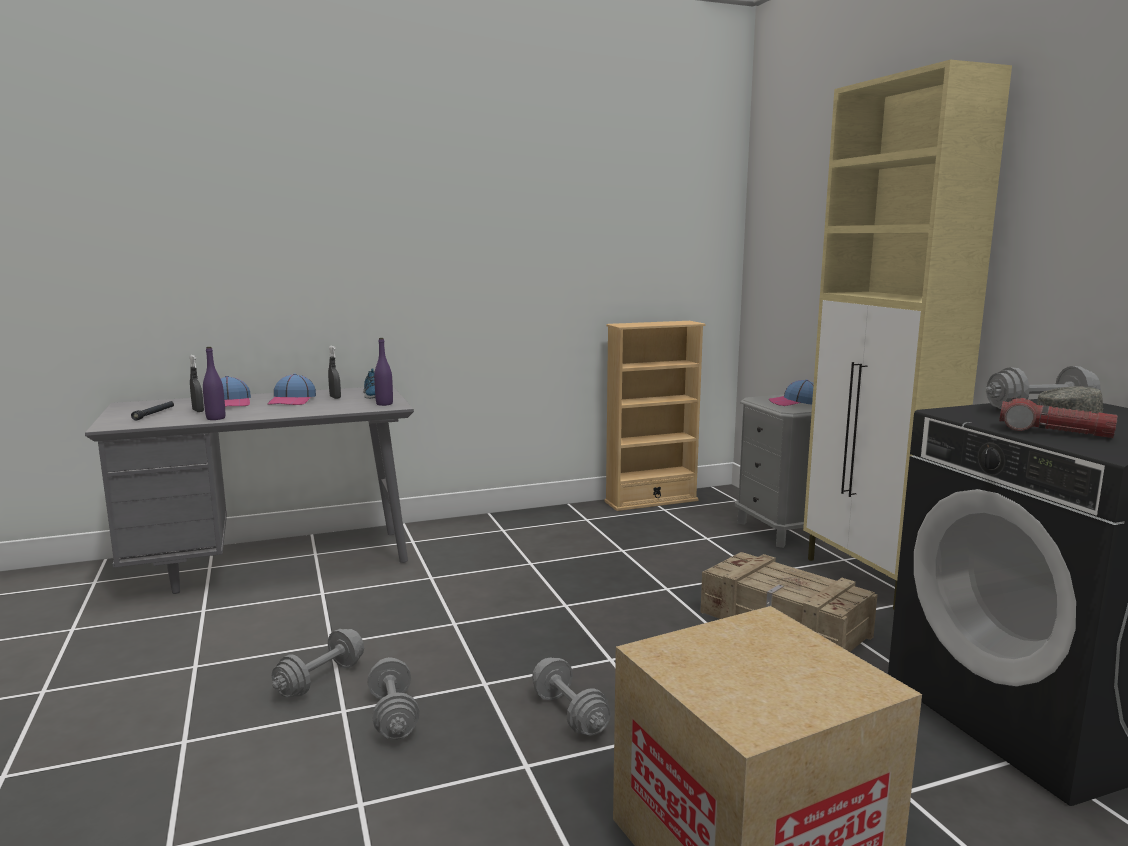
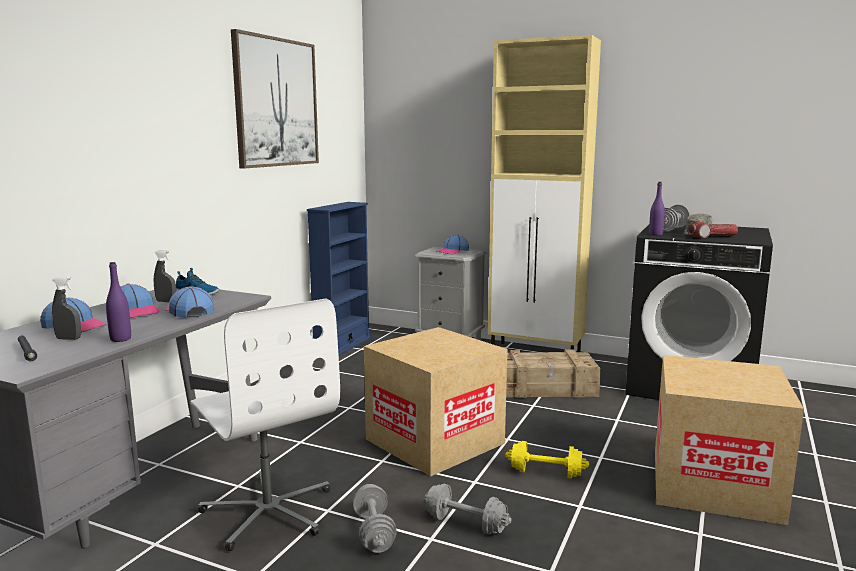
camera: 45 degrees left, 0 degrees up
(298, 623) = (269, 511): none -> white office chair
(320, 408) = (189, 311): none -> cap
(384, 404) = (233, 297): purple bottle -> purple bottle (655, 234)
(535, 627) = (434, 441): none -> cardboard box
(567, 196) = (276, 102): none -> picture
(569, 714) = (546, 473): grey dumbbell -> yellow dumbbell
(651, 501) = (342, 346): beige bookcase -> blue bookcase

